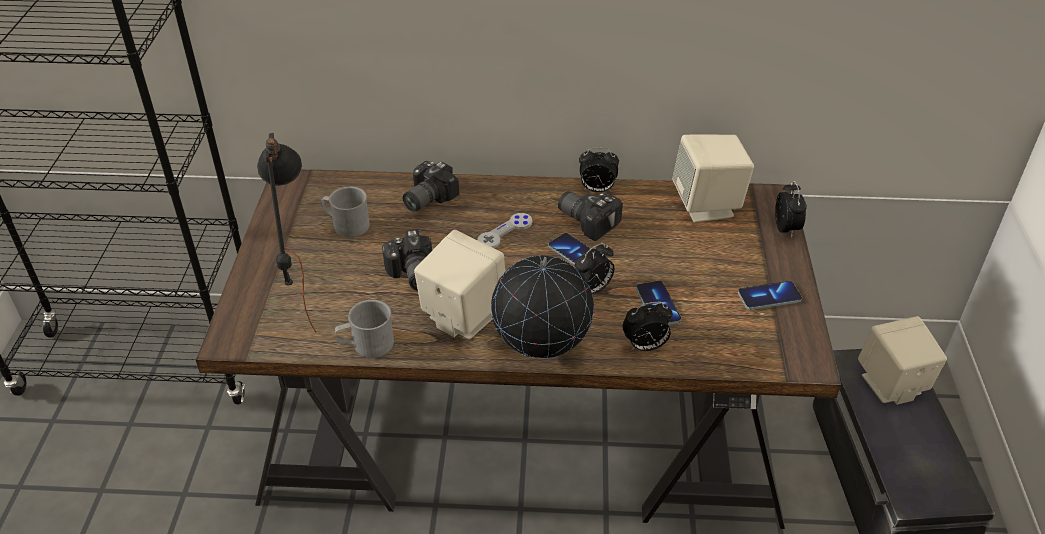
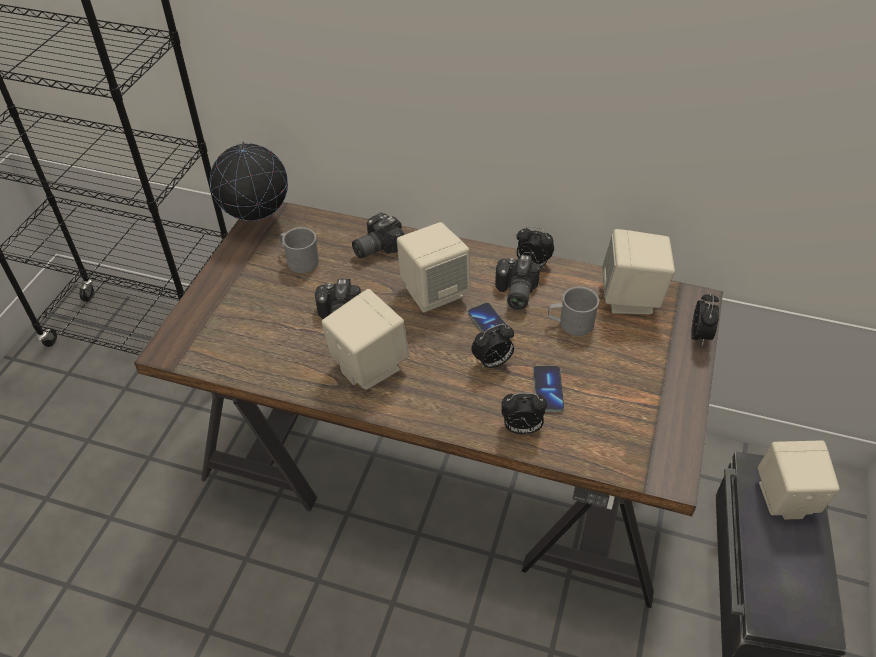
camera: 15 degrees right, 5 degrees up
(300, 303) = (235, 327): black table lamp -> none
(366, 345) = (276, 377): grey mug -> grey mug (570, 323)
(505, 232) = (434, 292): grey game controller -> beige speaker
(541, 352) = (424, 415): globe -> globe (257, 220)
(589, 220) = (514, 293): camera -> camera turned 135 degrees counterclockwise
(769, 297) = (657, 402): phone -> none

